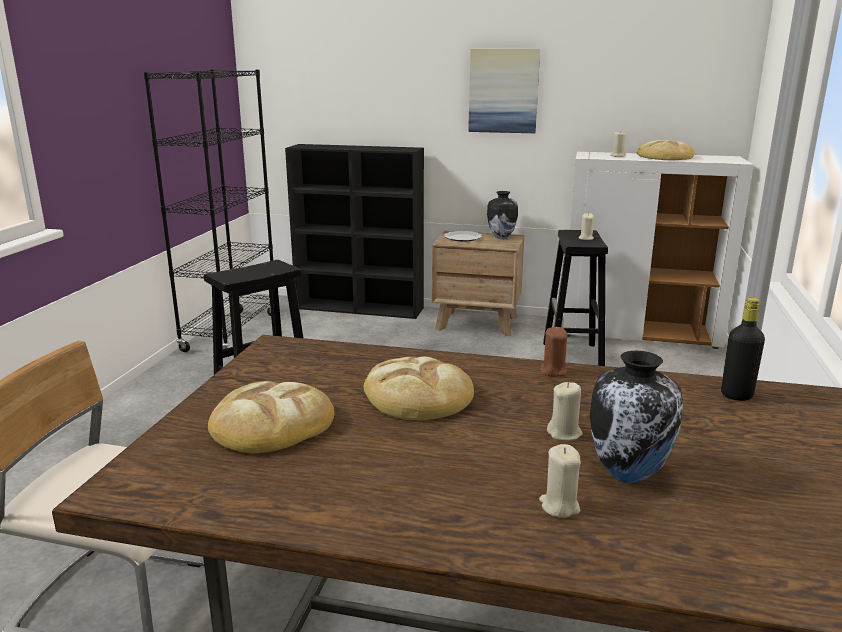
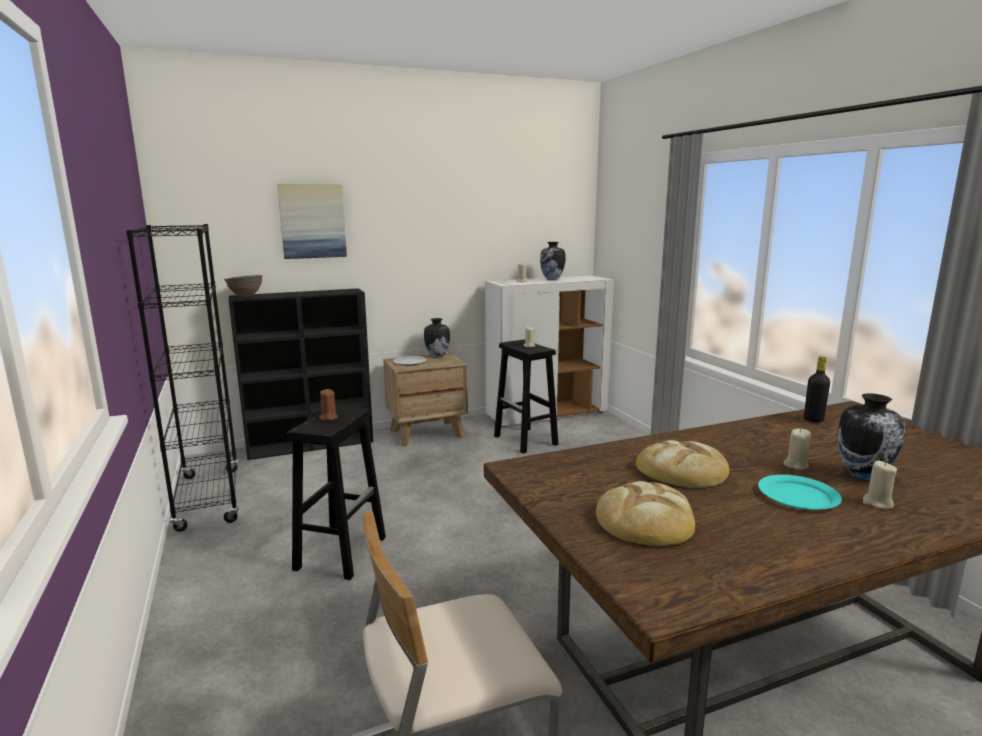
camera: 35 degrees left, 5 degrees down
(305, 146) = (245, 297): none -> brown bowl
(480, 462) = (798, 495): none -> turquoise plate
(503, 91) = (423, 236): picture -> picture (312, 221)
(553, 371) = (713, 432): brown candle -> brown candle (328, 418)
(664, 157) = (552, 279): bread -> vase

